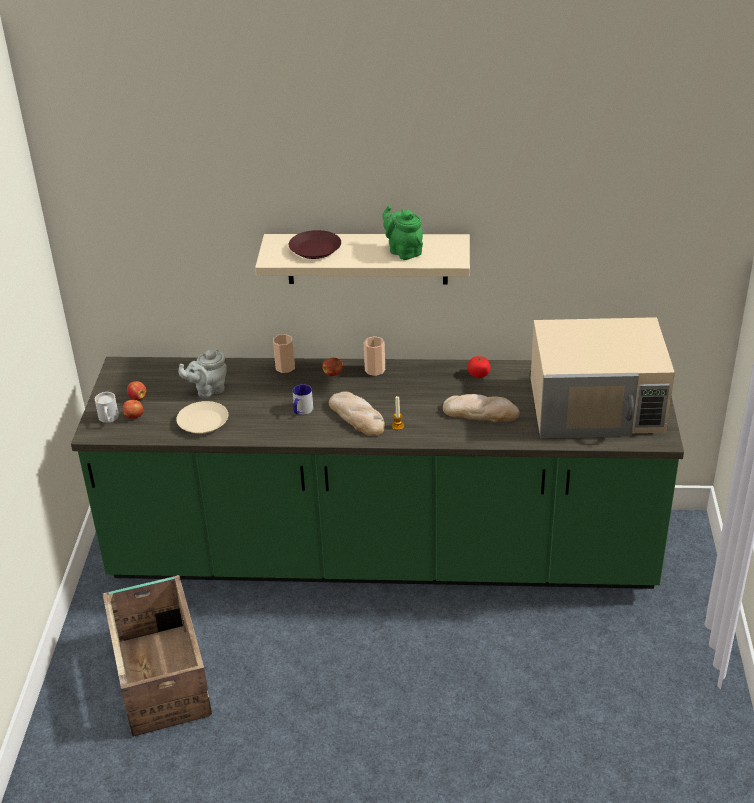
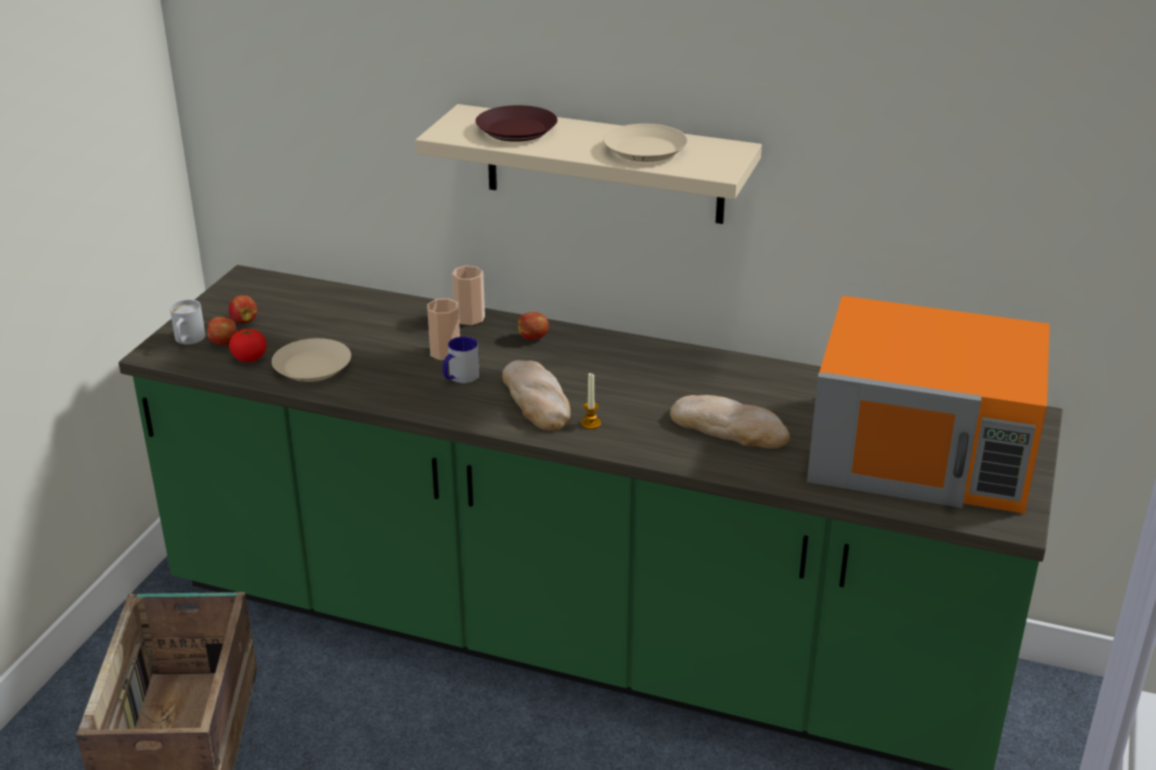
camera: 15 degrees right, 5 degrees down
(208, 390) = (345, 328): grey teapot -> none
(375, 370) = (597, 343): cup -> cup (445, 352)
(403, 251) = (646, 150): green teapot -> beige plate
(478, 374) = (751, 376): tomato -> tomato (249, 358)
(597, 405) = (923, 452): beige microwave -> orange microwave

